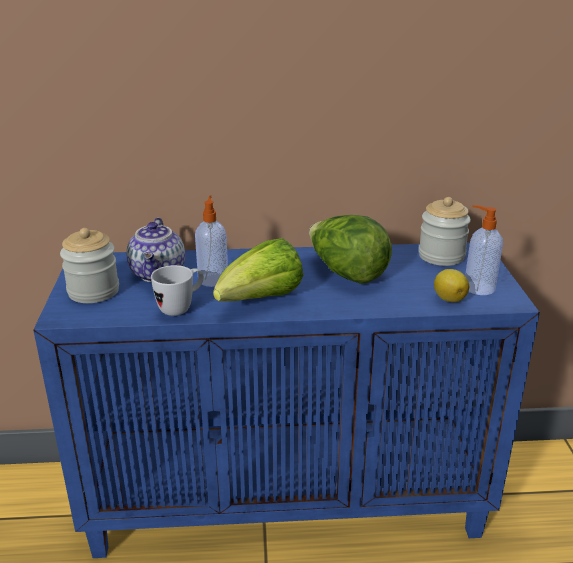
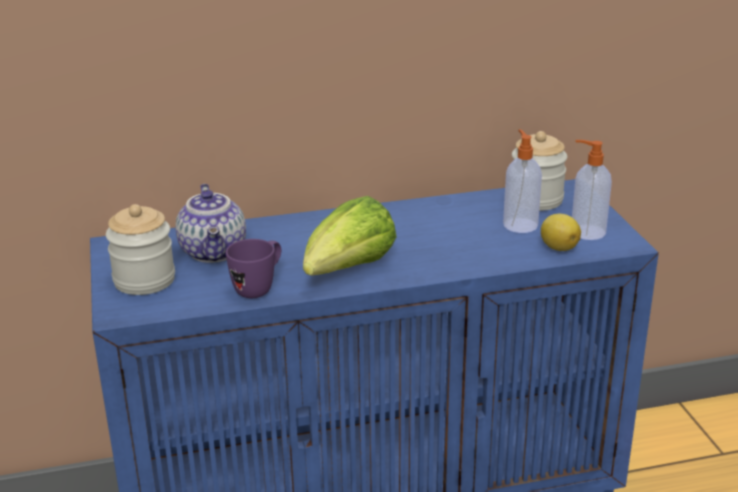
camera: 10 degrees left, 0 degrees up
(181, 308) = (259, 288): white mug -> purple mug
(213, 279) = (282, 251): soap dispenser -> soap dispenser (519, 224)
(346, 274) = (435, 230): lettuce -> none

